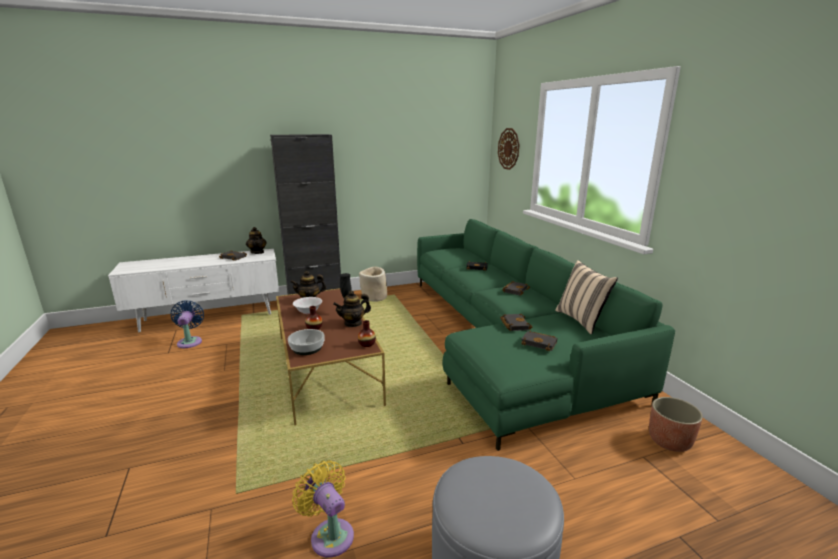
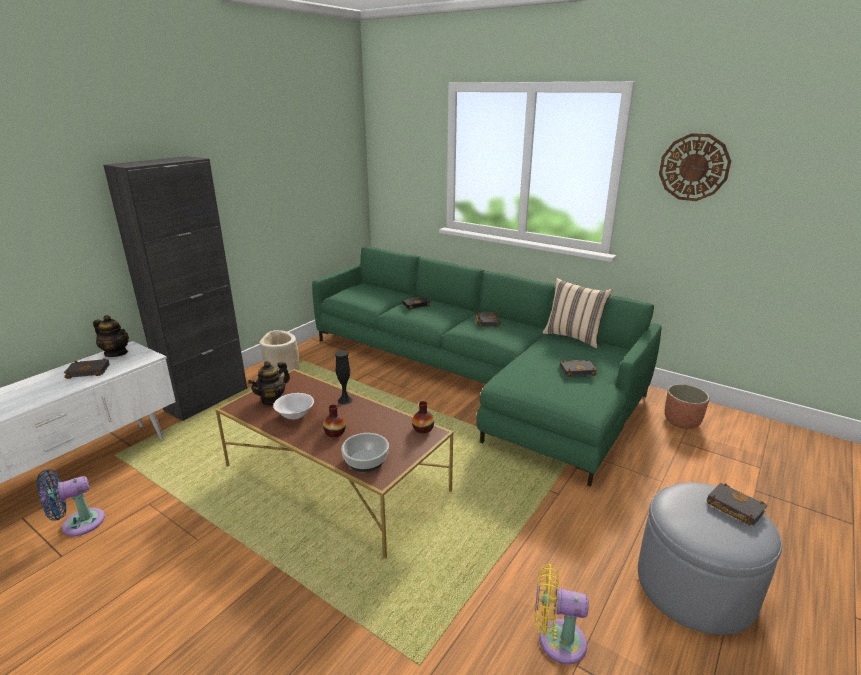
camera: 35 degrees left, 5 degrees up
(190, 341) = (78, 524): blue fan -> blue fan turned 75 degrees counterclockwise
(353, 323) = (372, 410): teapot -> none
(508, 148) = (401, 158): wall clock -> wall clock (694, 167)
(514, 324) = (533, 358): black book -> black book (732, 507)

